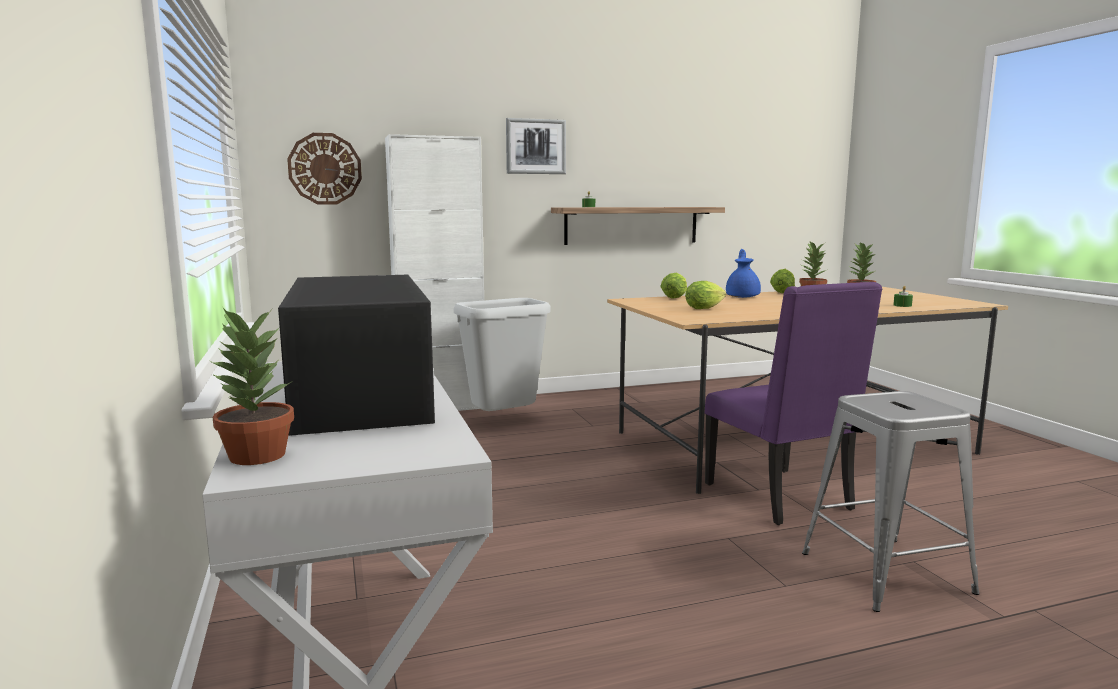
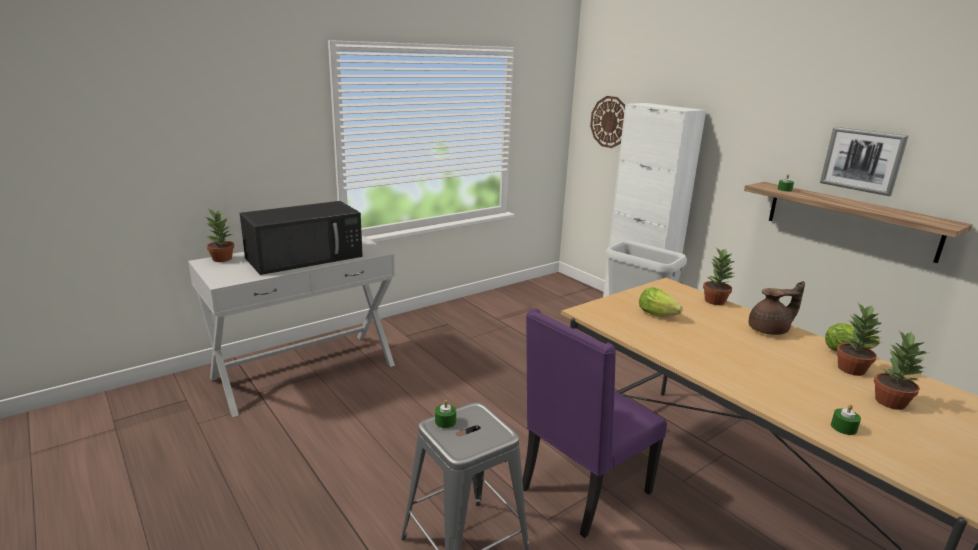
camera: 70 degrees right, 10 degrees up
(535, 146) = (761, 121): picture -> picture (862, 160)
(675, 297) = (714, 301): lettuce -> potted plant
(743, 296) = (770, 330): blue teapot -> brown teapot
(890, 409) = (445, 421): none -> green candle

